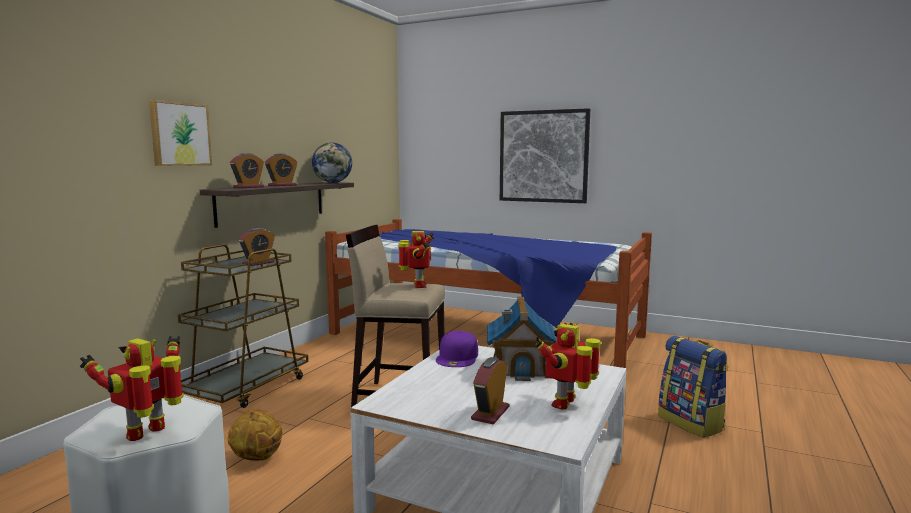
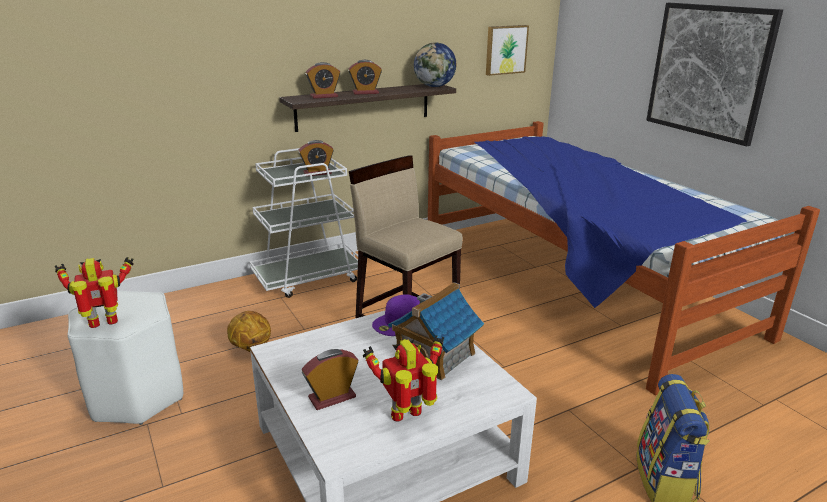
camera: 35 degrees right, 15 degrees up
(179, 134) = (258, 46): picture -> picture (505, 49)
(247, 387) = (309, 278): brown cart -> white cart
(418, 286) = (427, 230): toy robot -> none

